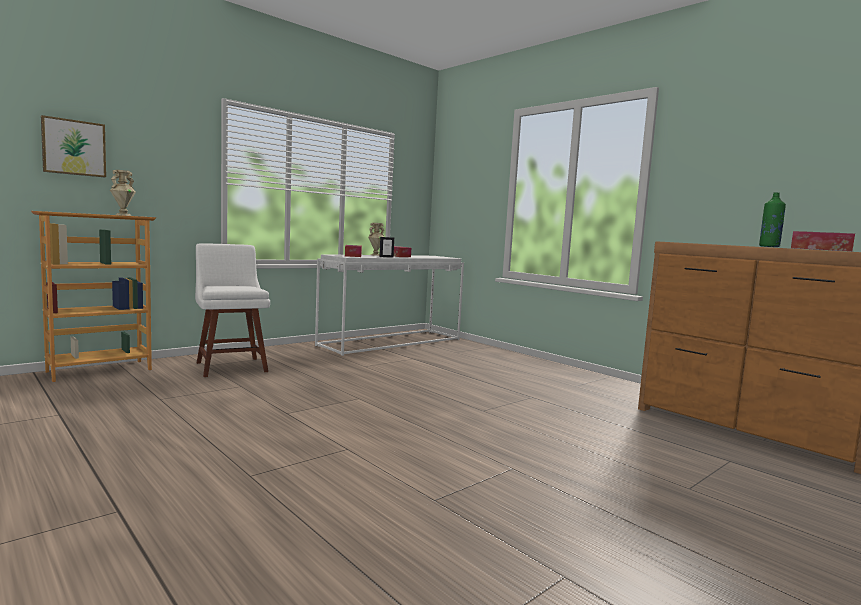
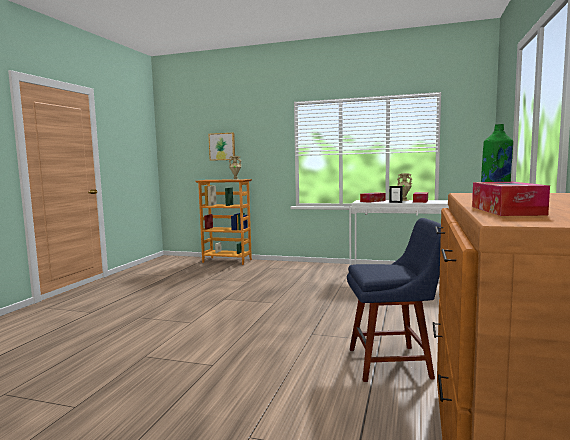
camera: 60 degrees right, 0 degrees up
(231, 366) = (276, 270): white chair -> none
(583, 407) = (394, 363): none -> blue chair

